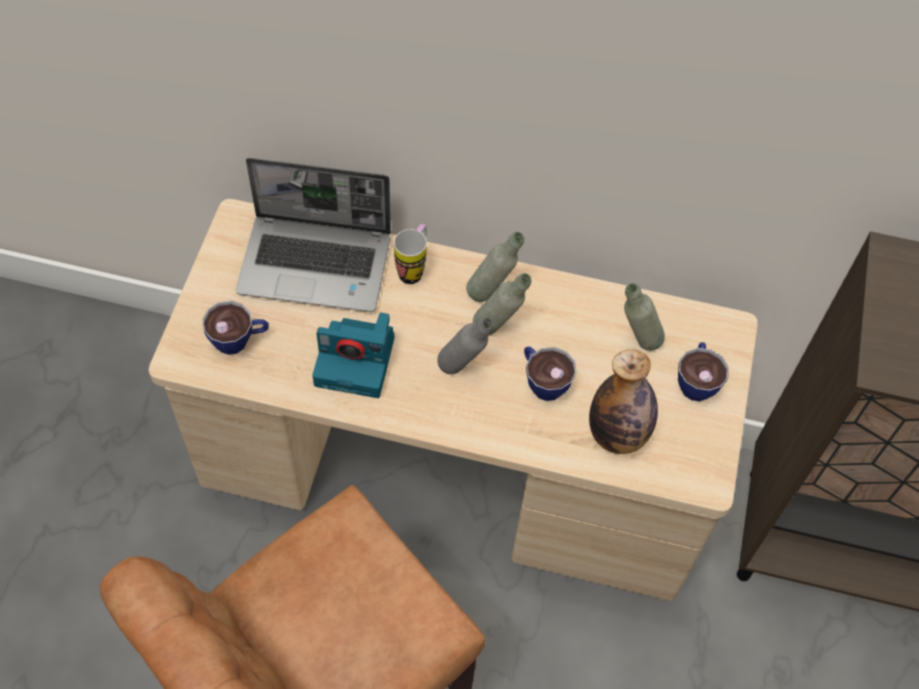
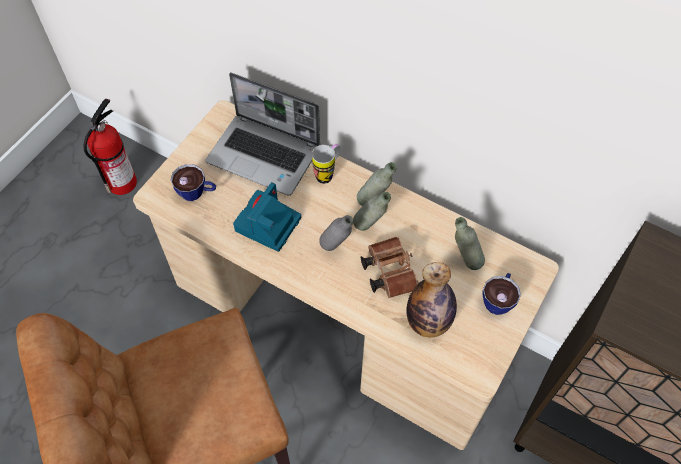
camera: 20 degrees right, 0 degrees up
(60, 355) = (122, 181): none -> fire extinguisher
(357, 360) = (268, 225): camera -> camera turned 90 degrees clockwise
(542, 381) = (388, 271): cup -> brown binoculars

